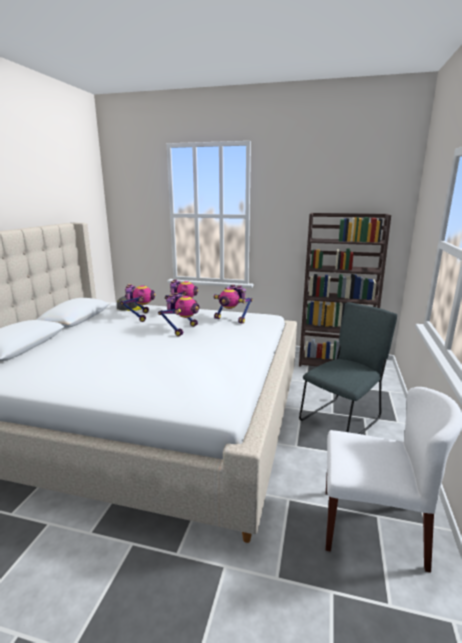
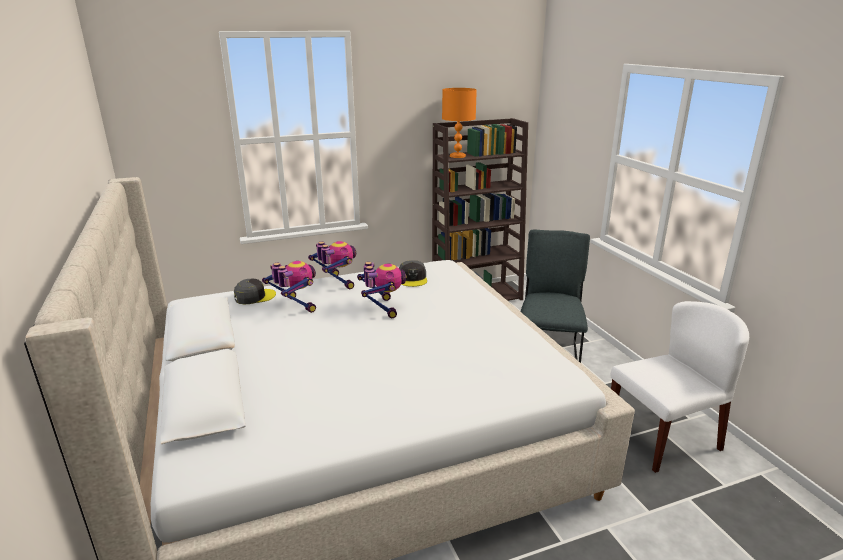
camera: 35 degrees left, 5 degrees up
(231, 319) = (412, 279): toy robot -> grey cap
(325, 240) = (458, 156): none -> orange table lamp

